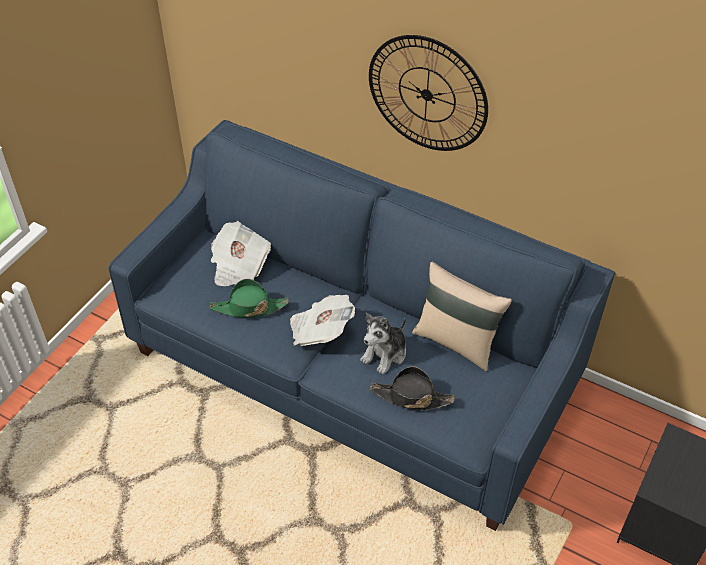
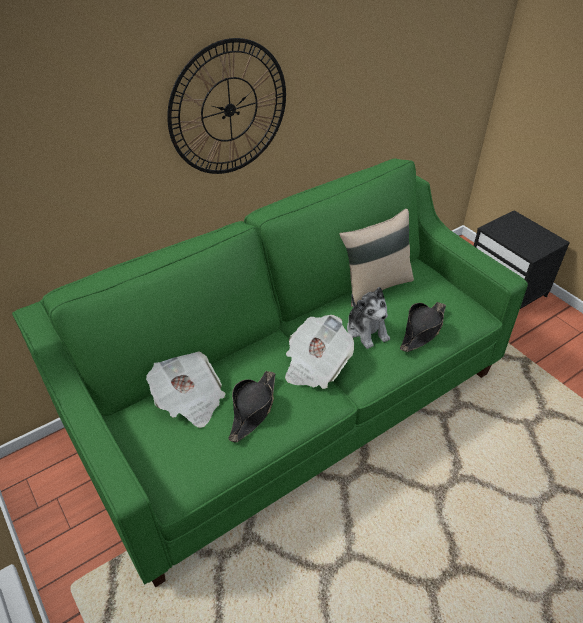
camera: 65 degrees left, 5 degrees down
(249, 307) = (253, 409): green hat -> black hat
(353, 369) = (290, 403): blue sofa -> green sofa

